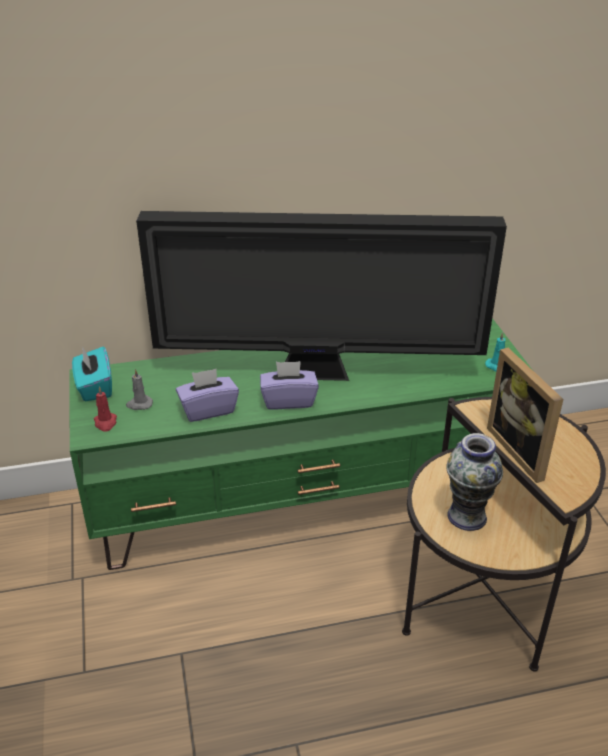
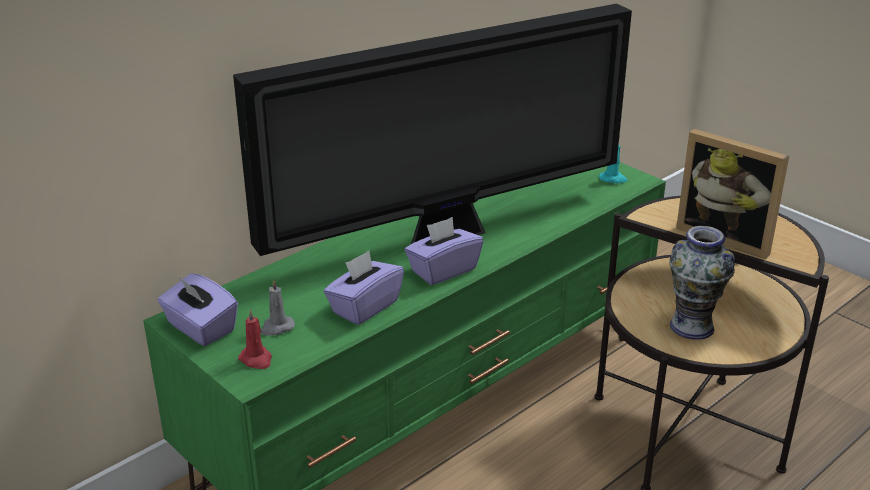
camera: 30 degrees left, 5 degrees down
(94, 387) = (200, 328): turquoise tissue box -> purple tissue box

